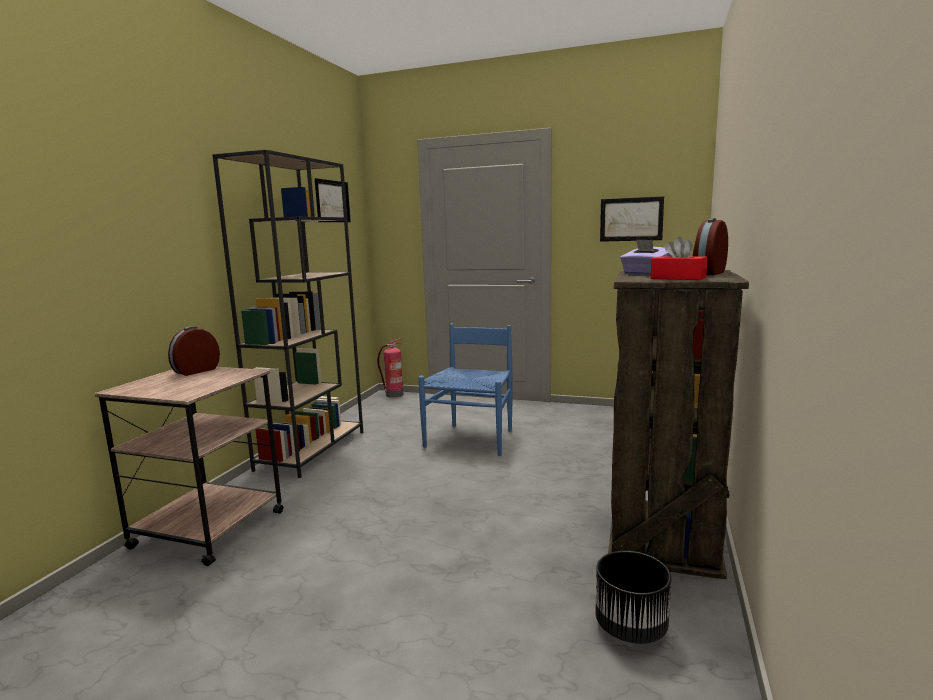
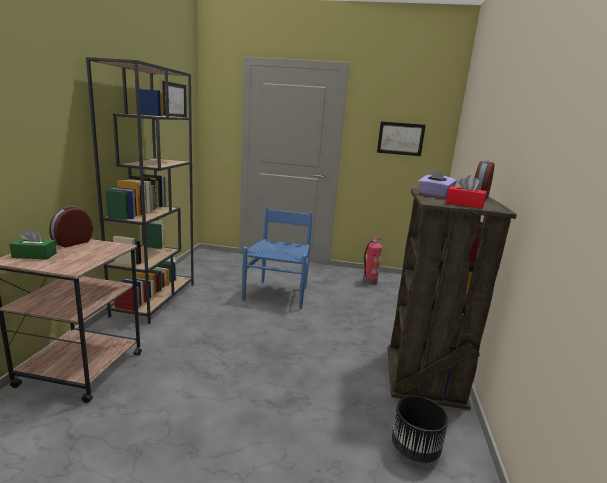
camera: 10 degrees left, 5 degrees up
(149, 384) = (34, 255): none -> green tissue box
(394, 395) = (212, 253): fire extinguisher -> fire extinguisher (369, 282)

